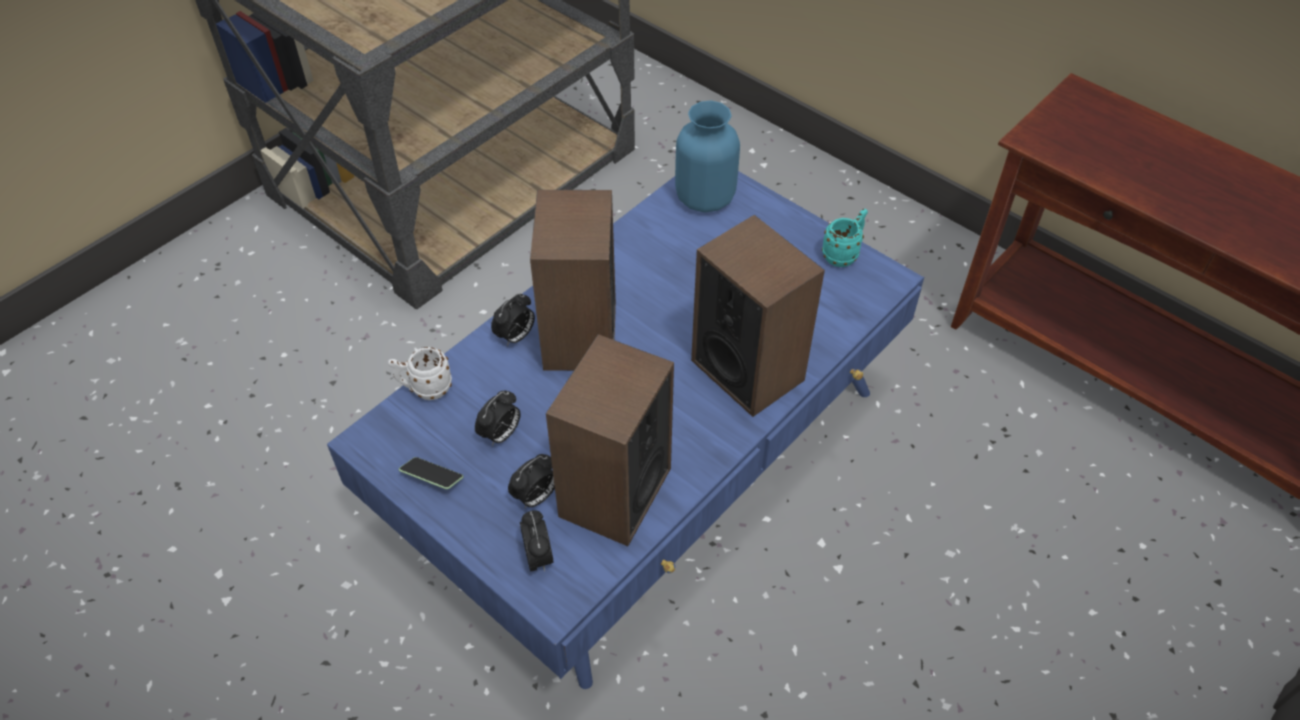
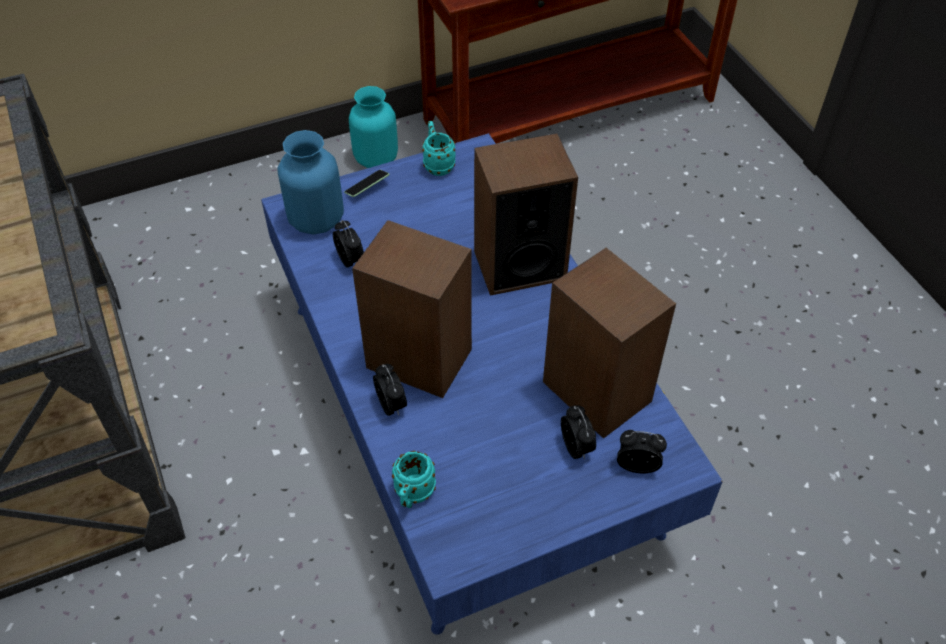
camera: 65 degrees left, 0 degrees up
(425, 389) = (413, 495): white mug -> turquoise mug
(432, 478) = (519, 519): phone -> phone (367, 188)
(501, 435) = (498, 452): alarm clock -> alarm clock (351, 260)
(922, 249) = (376, 158): none -> turquoise vase

